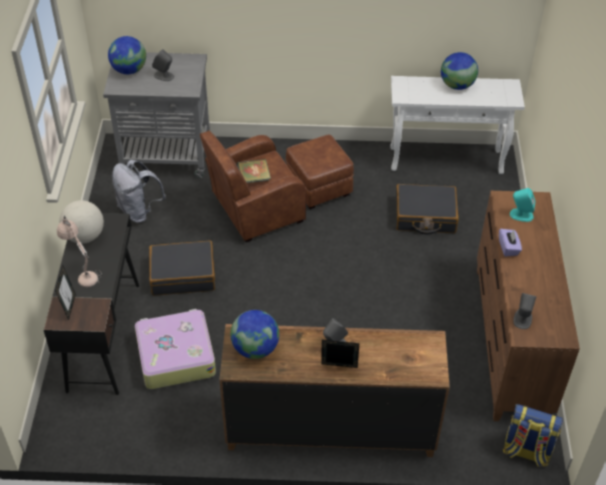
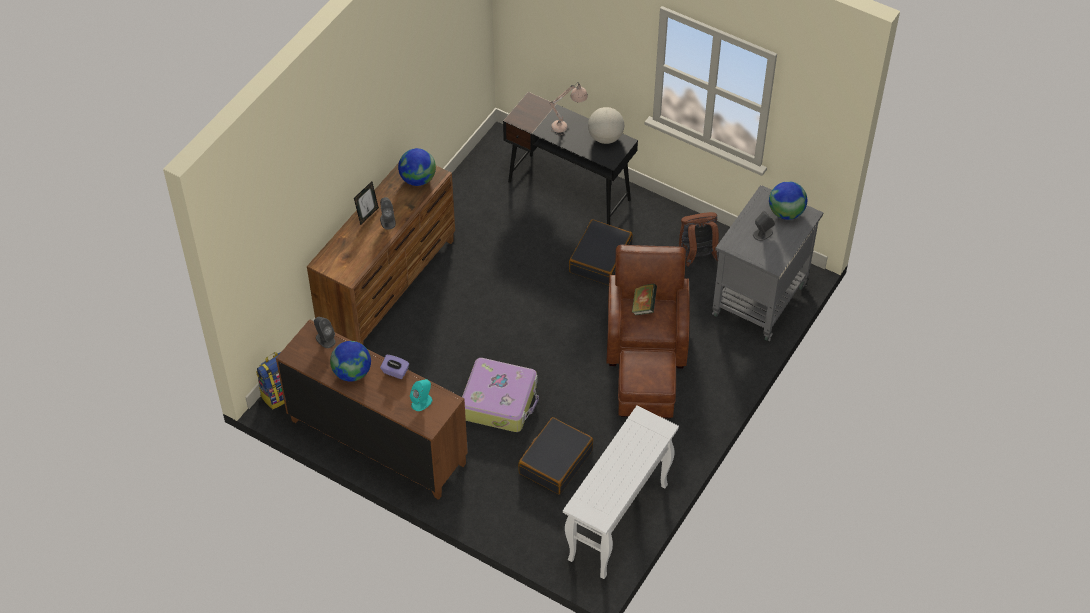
camera: 120 degrees right, 5 degrees up
(69, 307) = (539, 109): picture frame -> none
(139, 211) = (697, 257): grey backpack -> brown backpack
(175, 356) = (520, 225): suitcase -> suitcase (500, 401)
(457, 85) = (629, 472): globe -> globe (352, 373)

